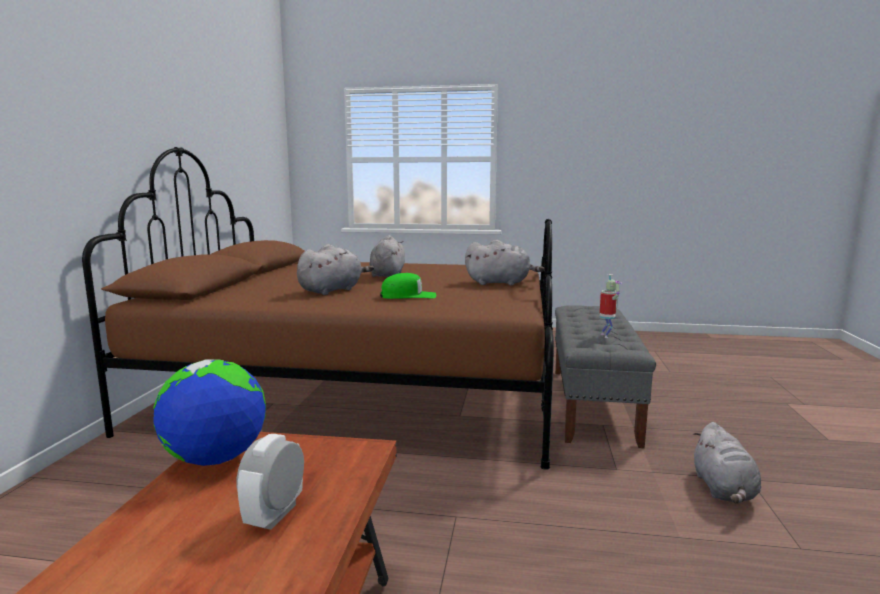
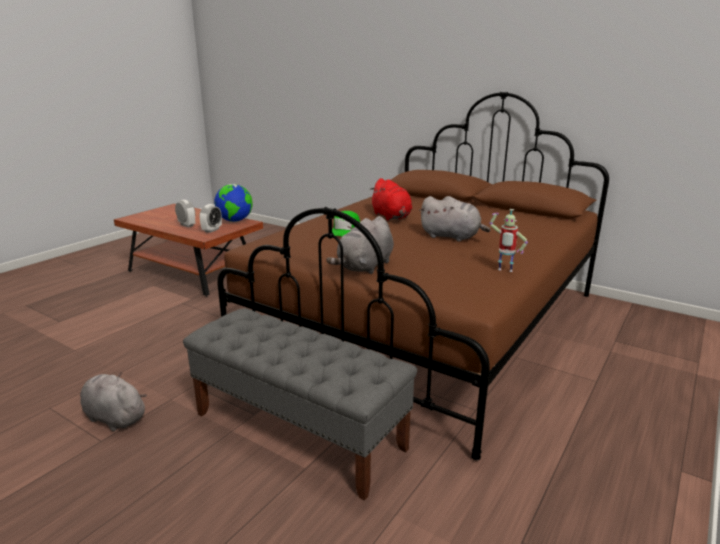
camera: 115 degrees right, 10 degrees up
(308, 460) = (212, 230): none -> alarm clock
(332, 290) = (391, 217): grey plush toy -> red plush toy
(606, 336) = (254, 334): toy robot -> toy robot (504, 271)

